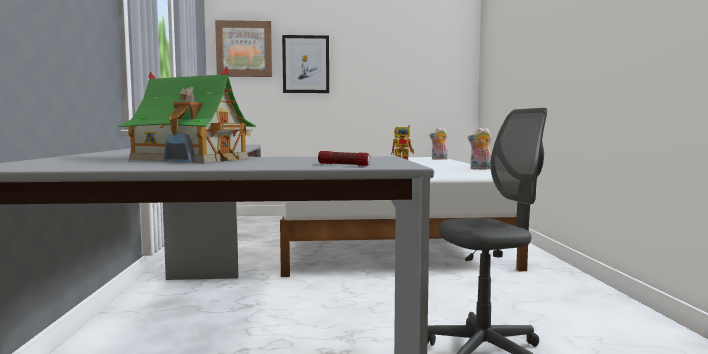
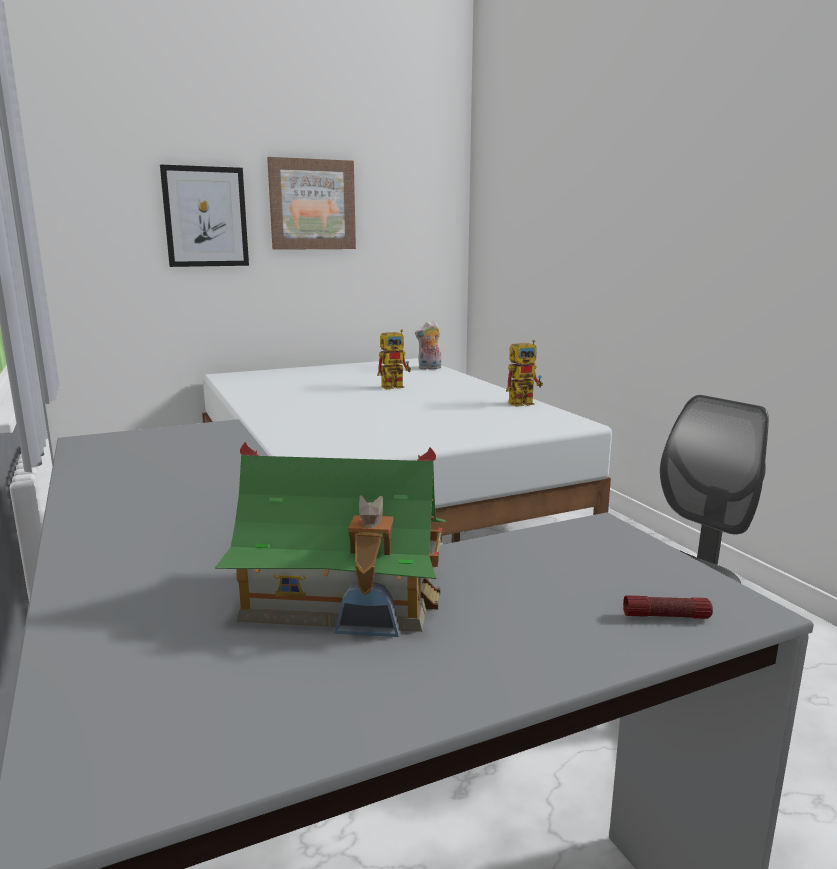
camera: 20 degrees left, 10 degrees up
(244, 49) = (90, 189): picture -> picture (312, 205)
(480, 169) = (524, 402): plush toy -> toy robot

